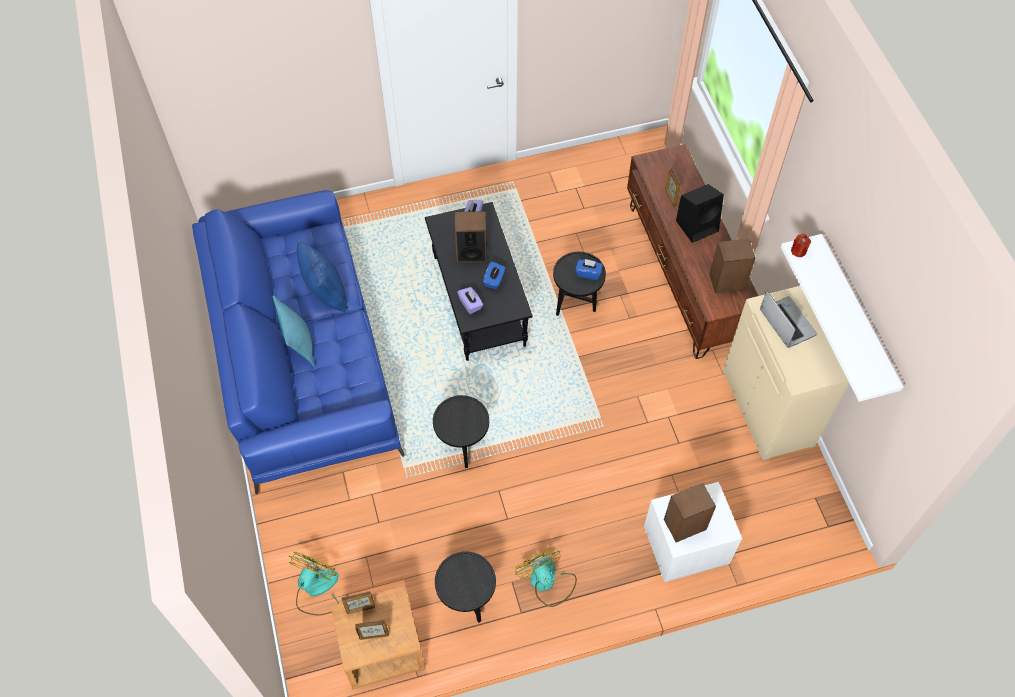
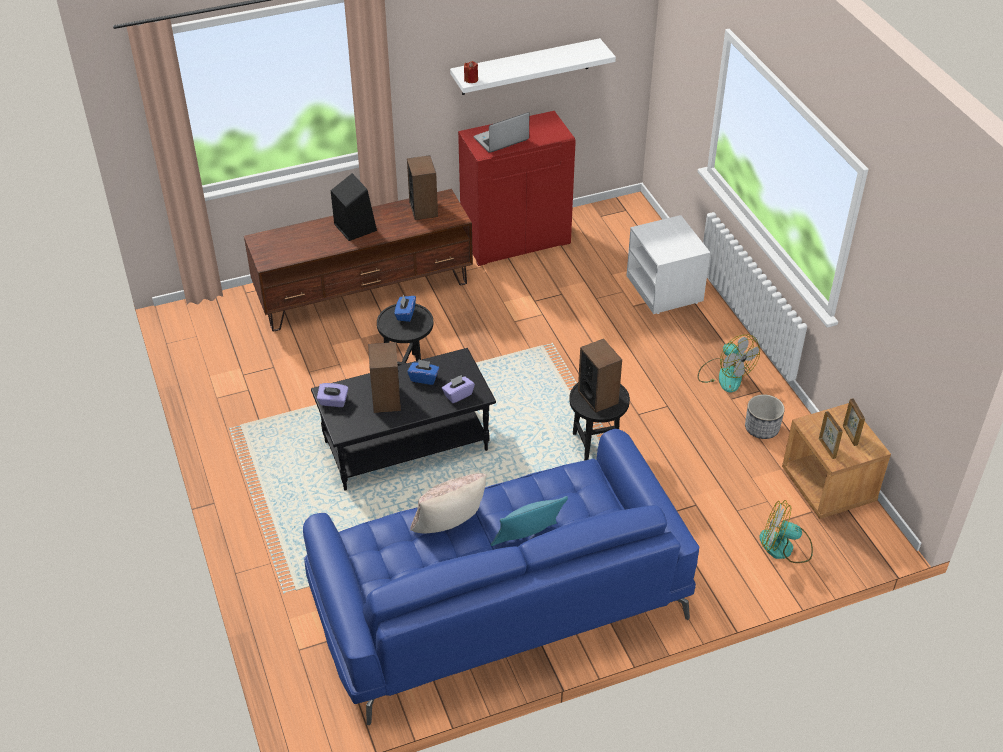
camera: 95 degrees left, 15 degrees down
(325, 293) = (450, 527): blue pillow -> beige pillow
(467, 603) = (762, 428): black side table -> planter
(547, 582) = (724, 375): fan -> fan turned 90 degrees counterclockwise
(670, 198) = (318, 244): picture frame -> none
(685, 524) = (677, 245): speaker -> speaker (598, 397)
(769, 408) = (515, 239): beige cabinet -> red cabinet

